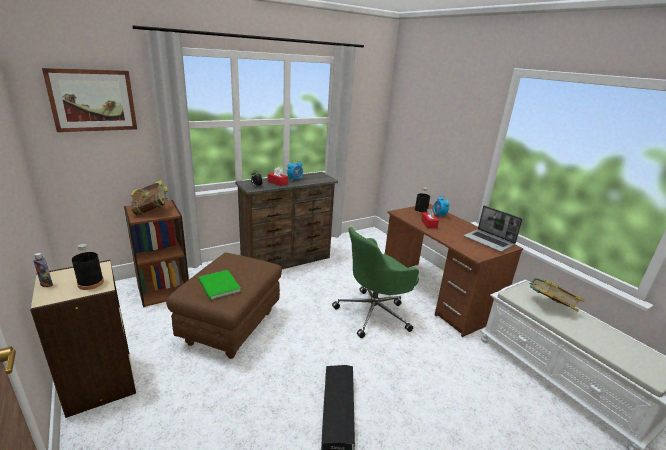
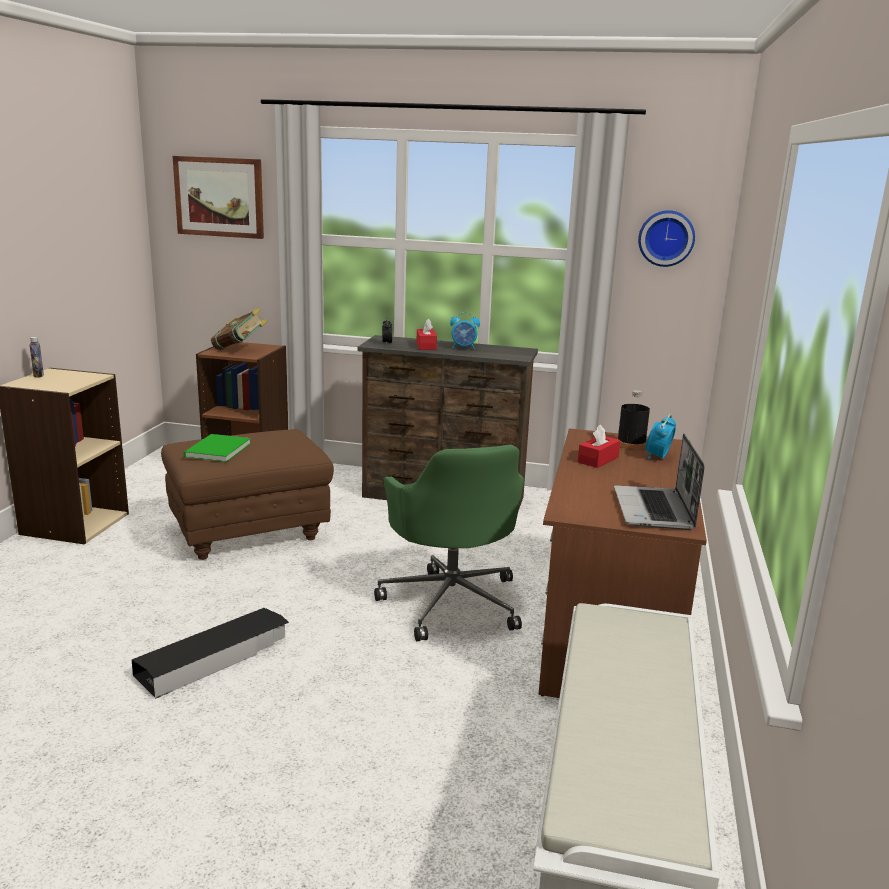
camera: 45 degrees right, 5 degrees down
(91, 283) = (64, 384): black bottle -> none
(365, 108) = (666, 238): none -> wall clock
(374, 313) = (451, 601): green office chair -> green office chair turned 120 degrees counterclockwise
(549, 306) = (632, 657): book -> none

